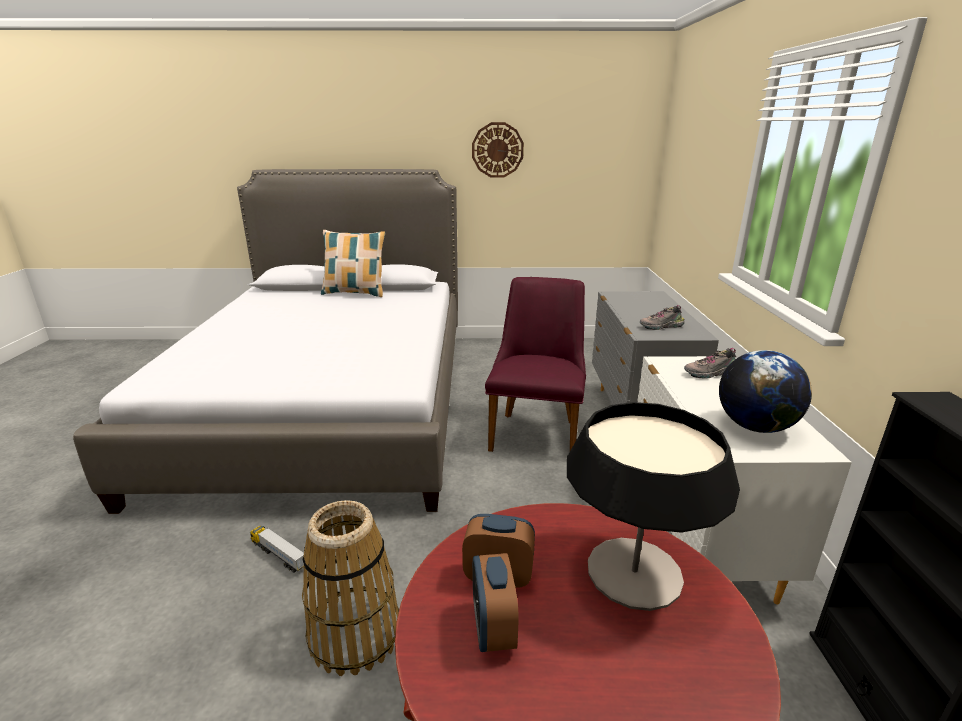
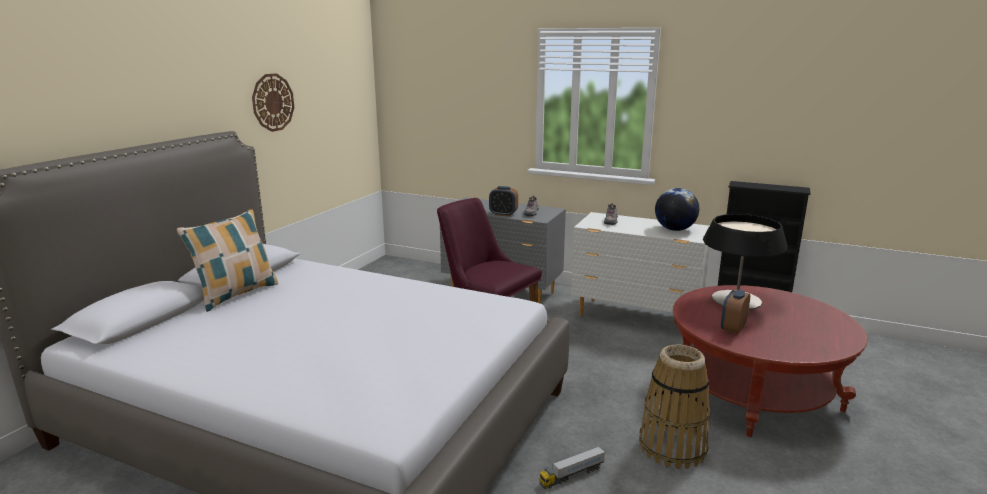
camera: 65 degrees left, 5 degrees down
(493, 629) = (770, 336): alarm clock -> alarm clock (503, 214)

